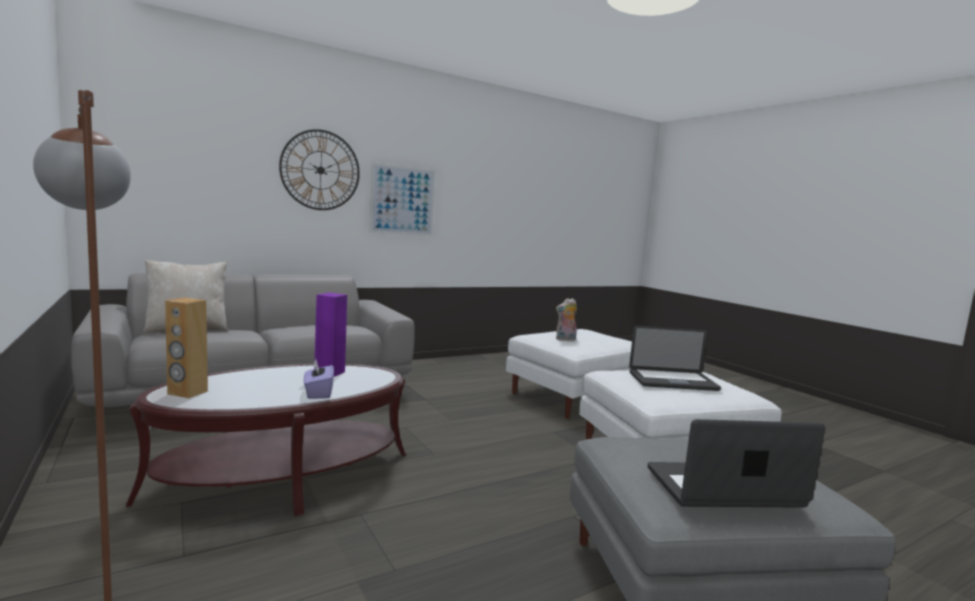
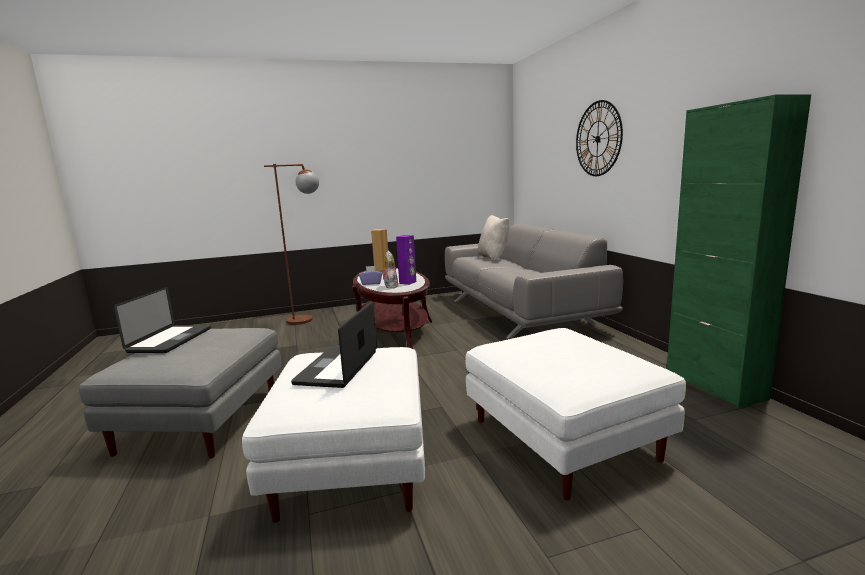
camera: 105 degrees right, 5 degrees up
(403, 200) = (658, 156): picture -> none
(476, 358) = (714, 385): none -> green cabinet
(565, 339) = (535, 342): plush toy -> plush toy (390, 286)

